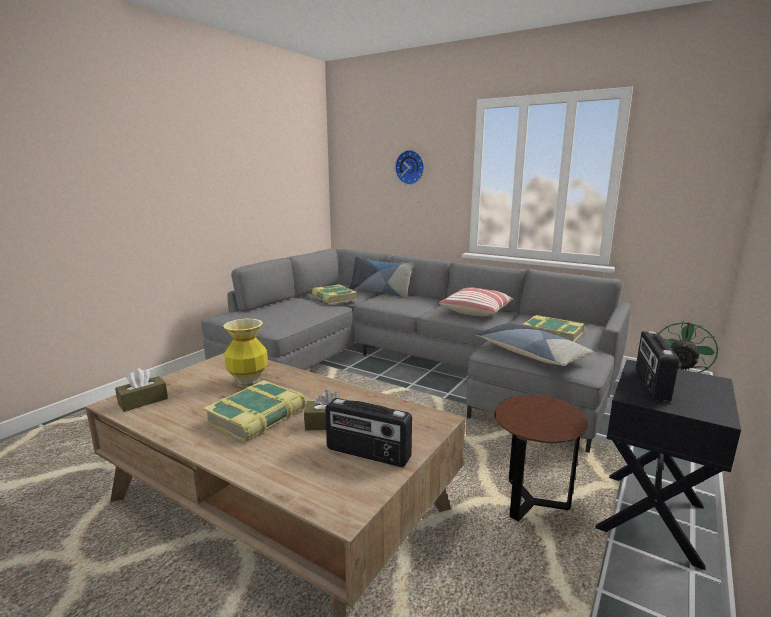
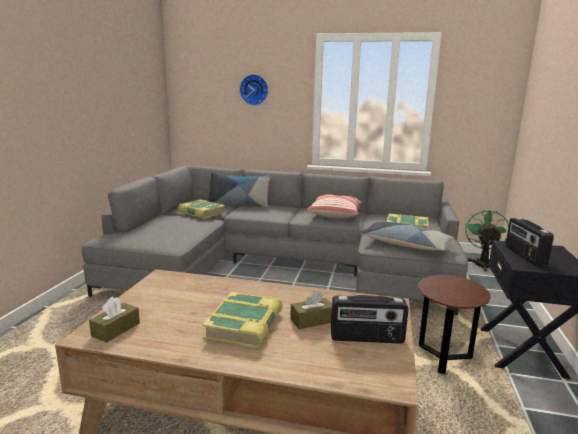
camera: 20 degrees left, 0 degrees up
(248, 382) = (204, 297): vase -> none

